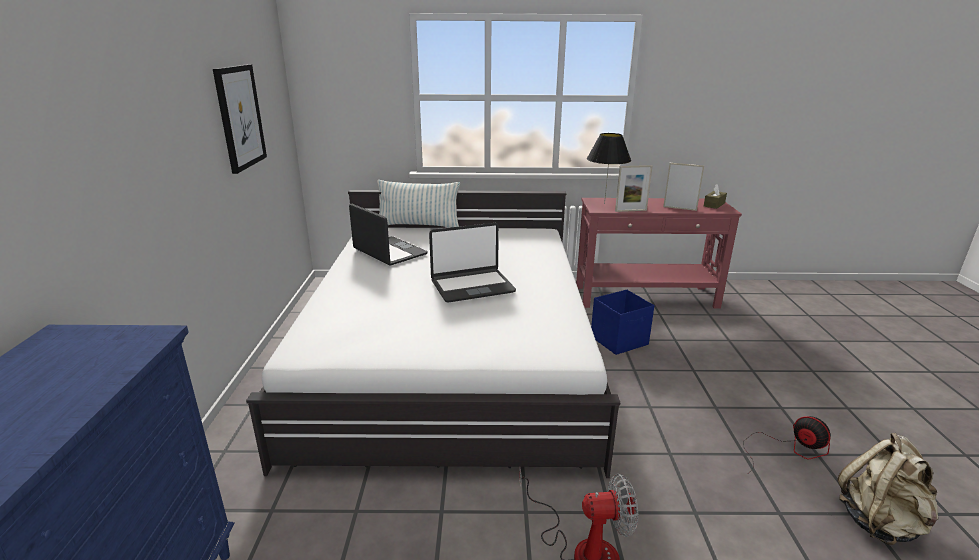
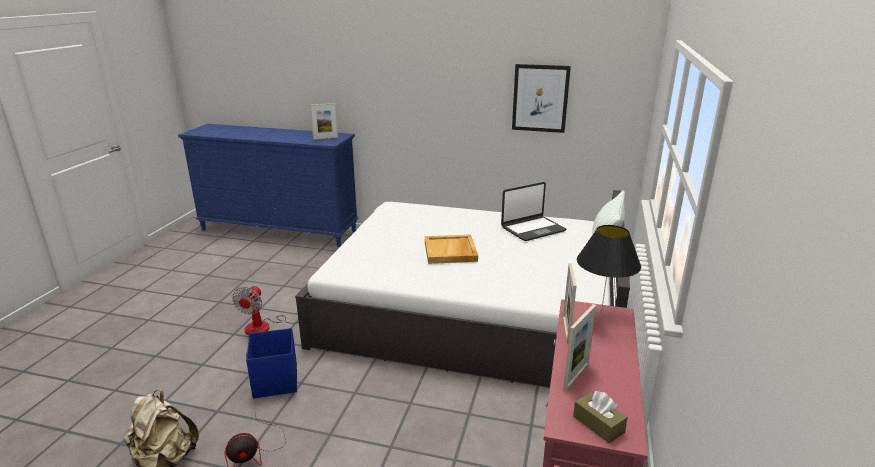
camera: 105 degrees right, 0 degrees up
(81, 355) = (325, 138): none -> picture frame
(472, 286) = (450, 251): laptop -> beige tray
(620, 340) = (466, 411): blue storage box -> blue storage box (275, 382)

